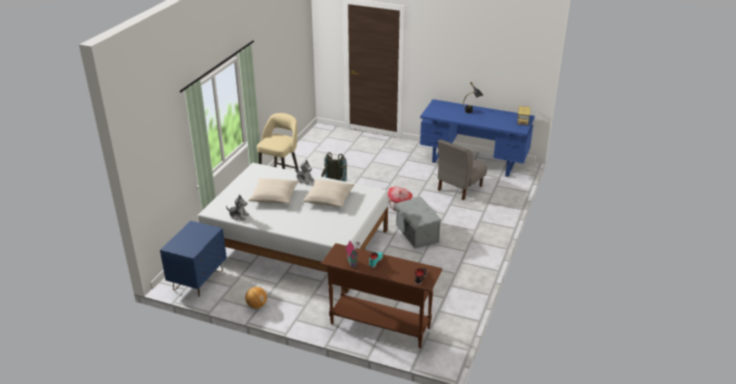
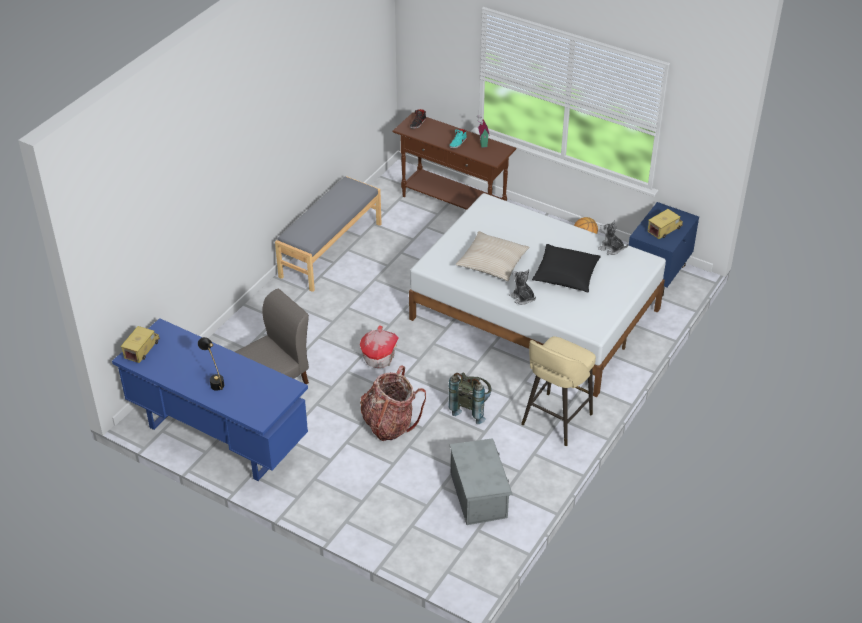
camera: 170 degrees left, 10 degrees up
(192, 236) = (664, 229): none -> toy truck
(274, 196) = (566, 274): beige pillow -> black pillow
(380, 176) = (389, 424): none -> backpack
(416, 233) = (372, 308): grey storage box -> grey storage box (479, 494)
(469, 271) = (330, 250): none -> grey bench

